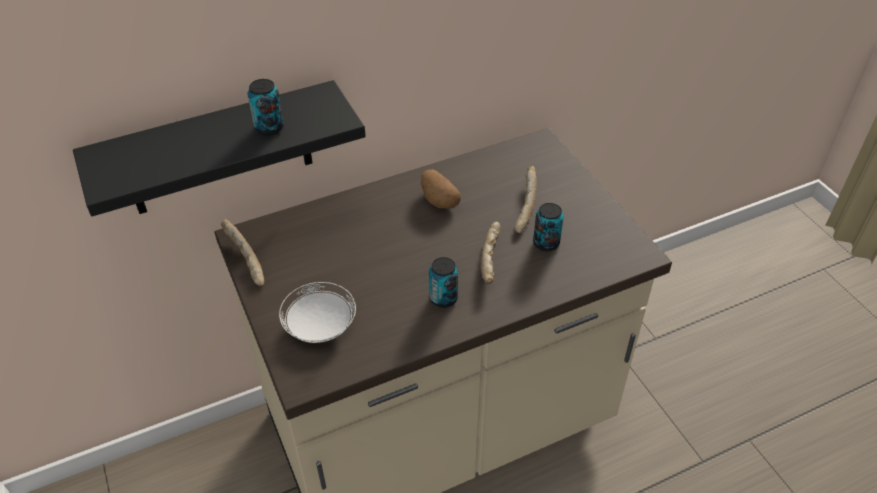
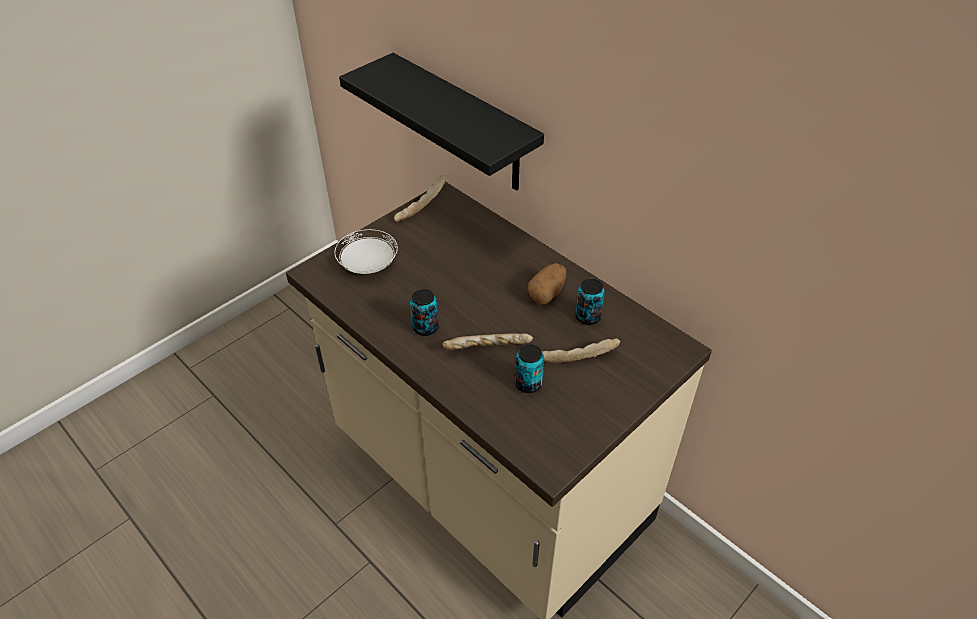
camera: 70 degrees right, 0 degrees up
(269, 128) = (459, 120): can -> can (587, 317)

